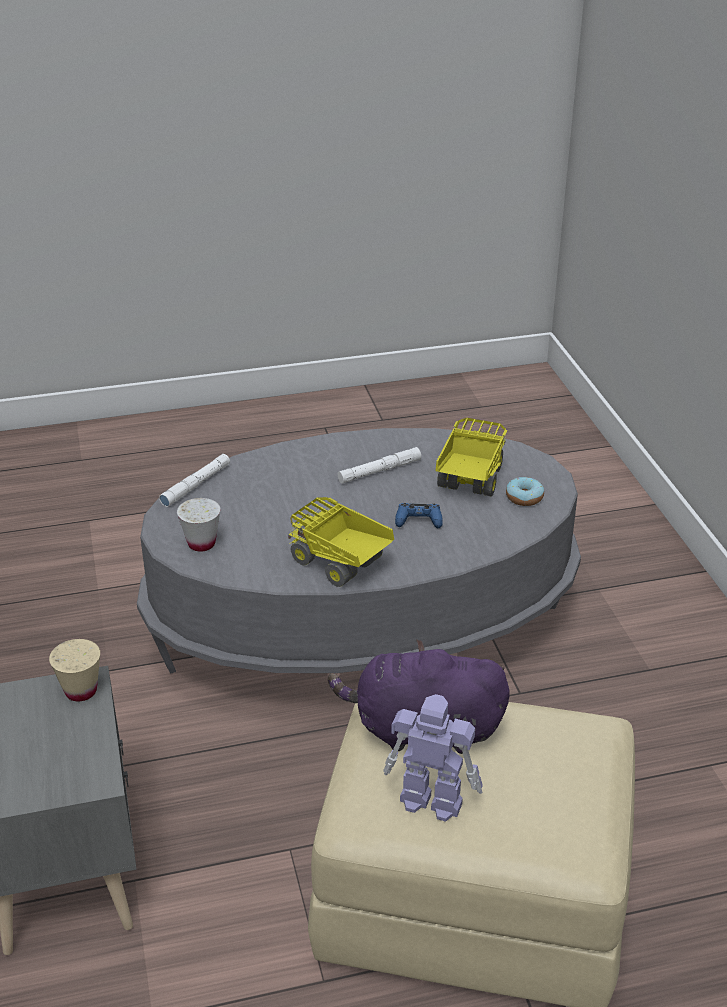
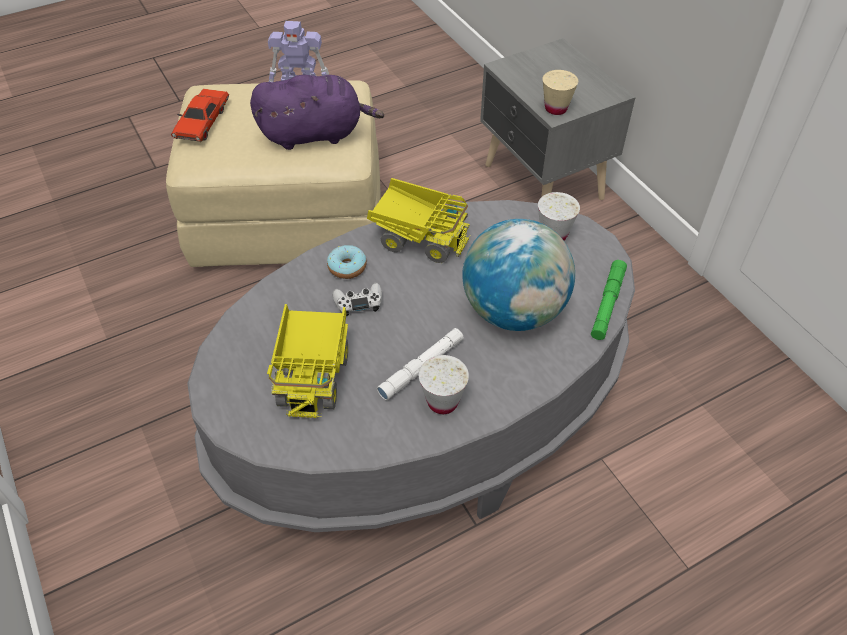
camera: 165 degrees right, 15 degrees up
(196, 485) = (607, 303): white flashlight -> green flashlight
(281, 493) = (513, 311): none -> globe
(371, 450) = (442, 402): none -> white cup
(418, 521) = (358, 302): blue game controller -> white game controller
(524, 497) = (249, 359): donut -> donut (347, 267)
(585, 782) = (203, 122): none -> red toy car

